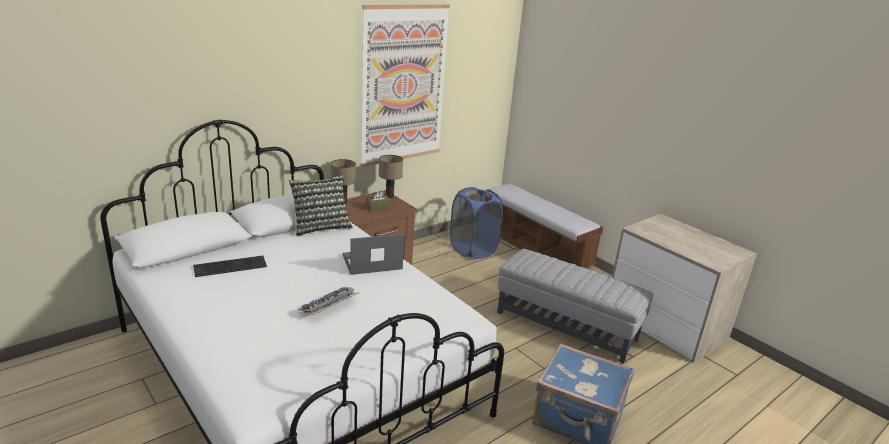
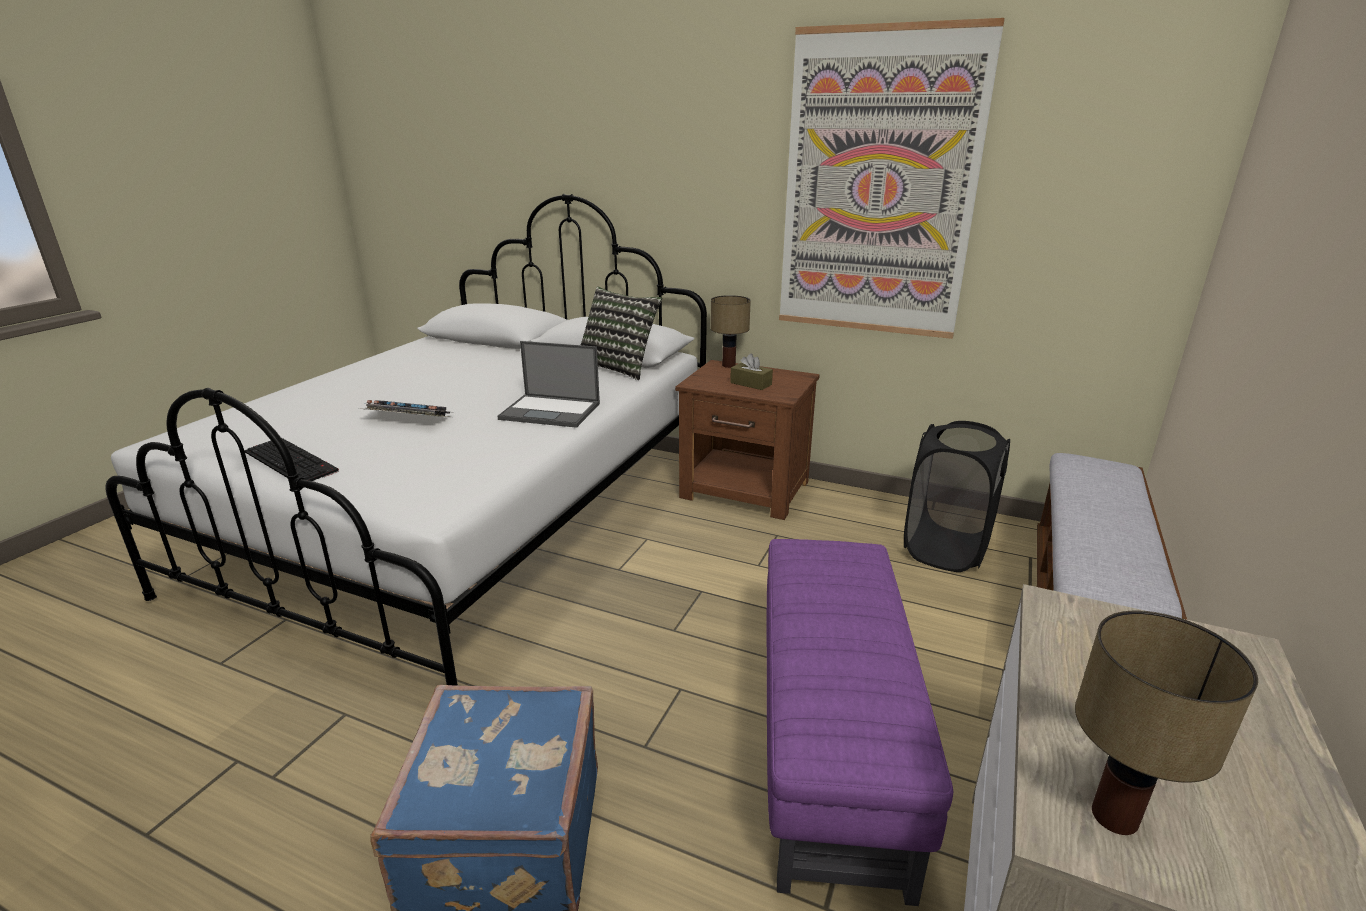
camera: 65 degrees right, 0 degrees up
(231, 266) = (468, 360): keyboard -> keyboard (293, 461)
(371, 262) = (551, 411): laptop -> laptop turned 150 degrees clockwise
(390, 197) = (800, 381): table lamp -> table lamp (1116, 819)
(473, 249) = (945, 549): blue laundry basket -> black laundry basket
(566, 325) = (830, 742): grey ottoman -> purple ottoman

